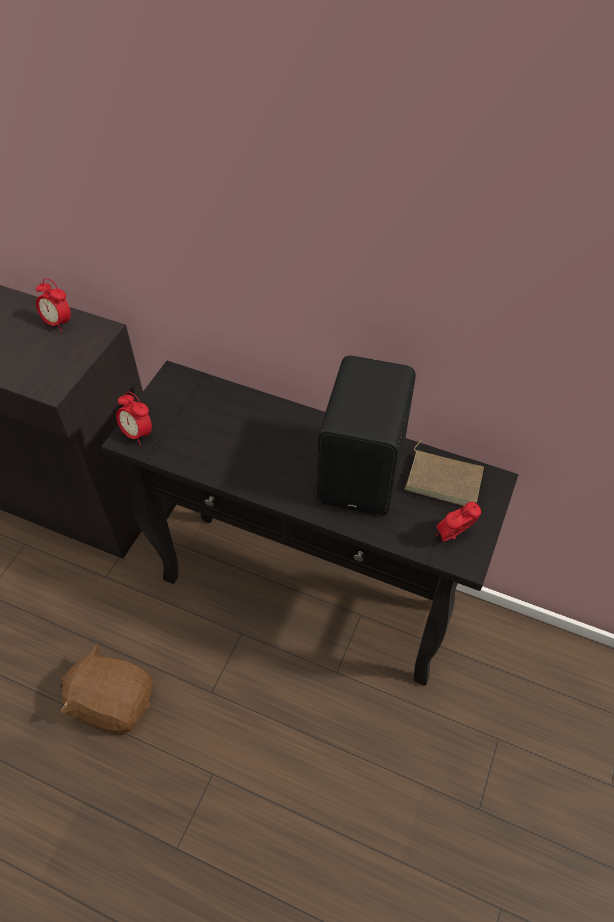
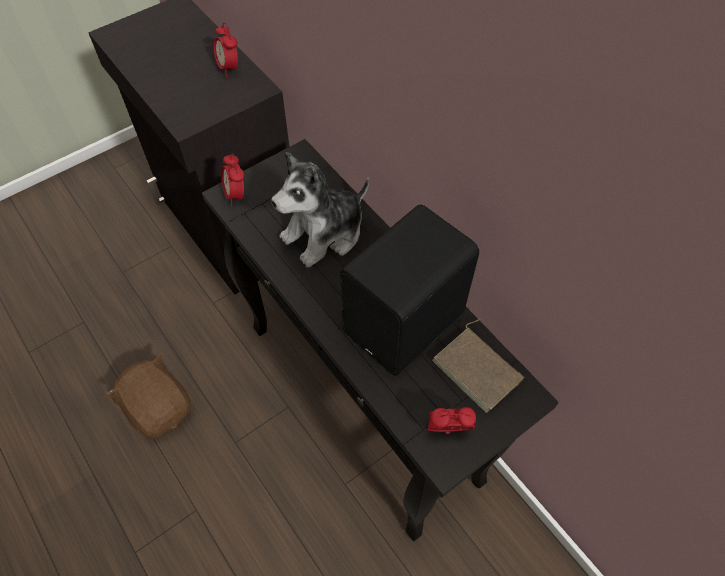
camera: 30 degrees right, 5 degrees up
(243, 431) = (324, 233): none -> plush toy

